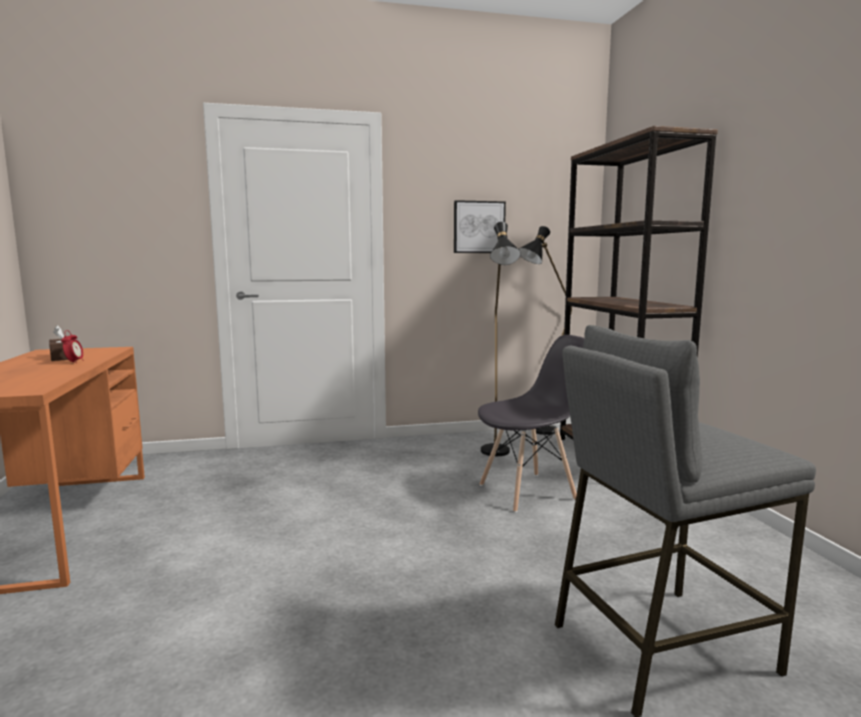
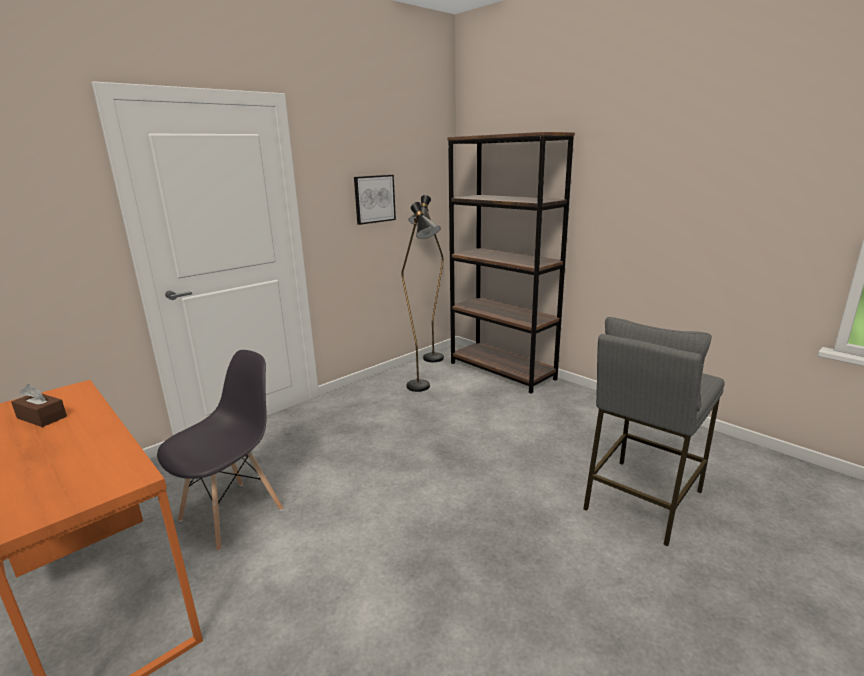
camera: 30 degrees left, 10 degrees up
(74, 362) = (79, 422): alarm clock -> none
(528, 492) = (475, 416): grey chair -> grey chair (233, 514)

